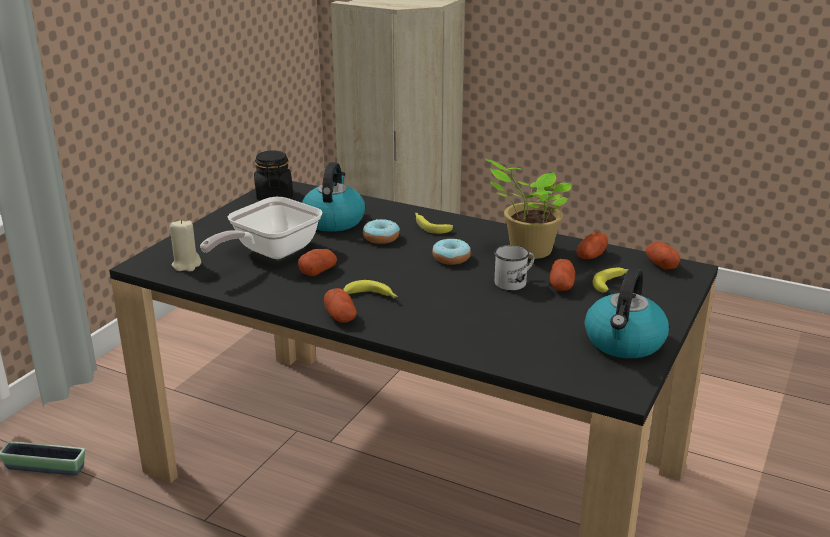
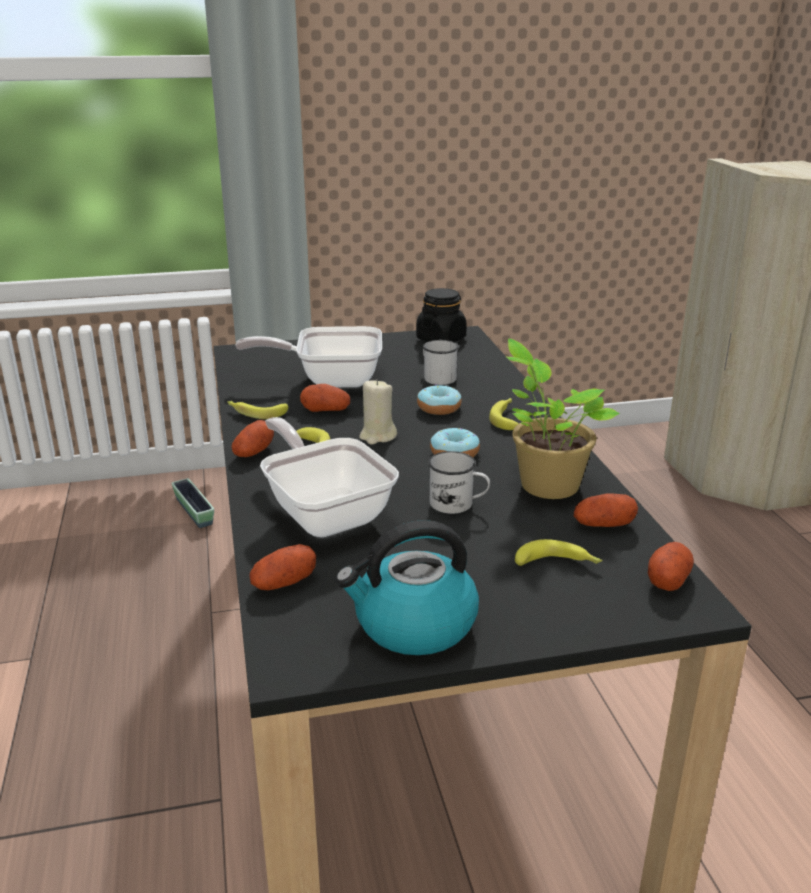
camera: 50 degrees right, 0 degrees up
(186, 265) = (259, 363): beige candle -> beige candle (377, 436)
(276, 295) = (256, 412): none -> banana
(333, 220) = (437, 377): kettle -> white mug
(464, 322) = (325, 512): none -> frying pan
(561, 285) = (495, 534): potato -> potato (284, 583)

